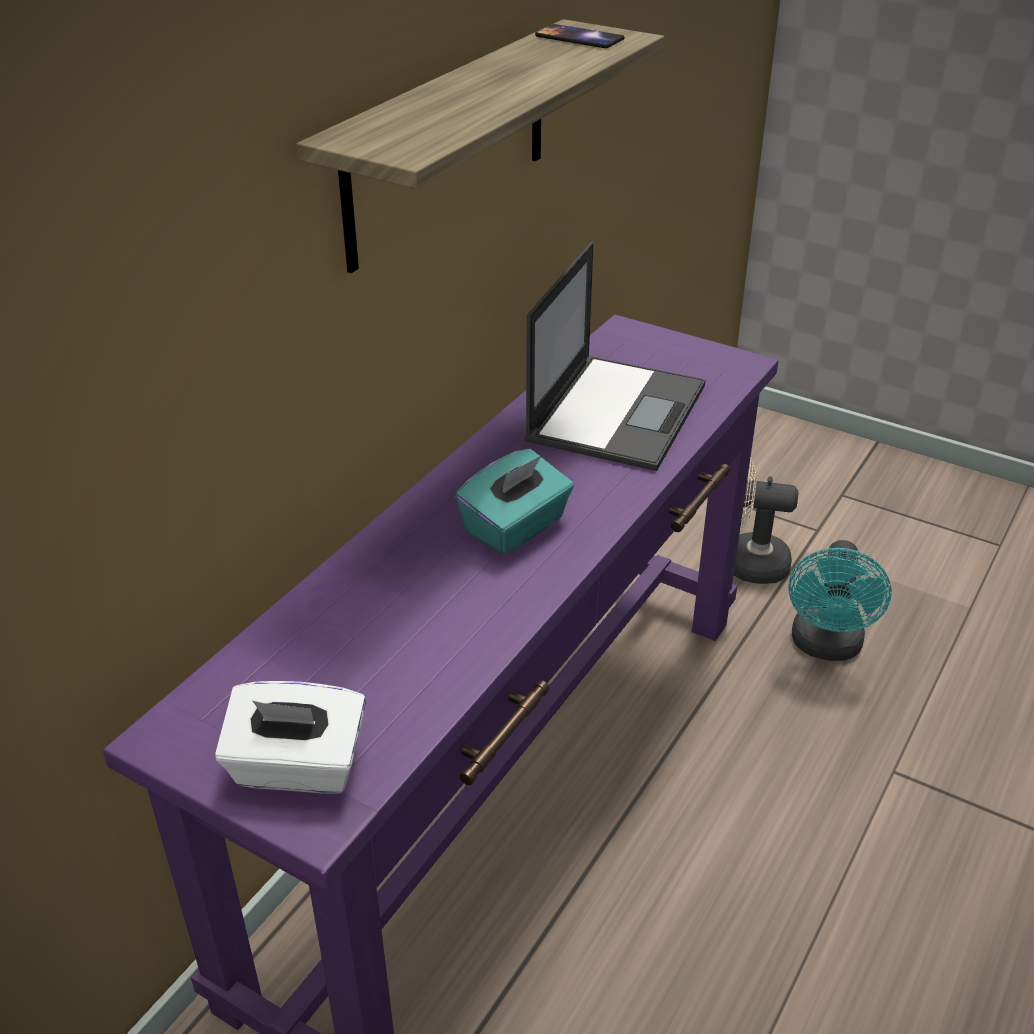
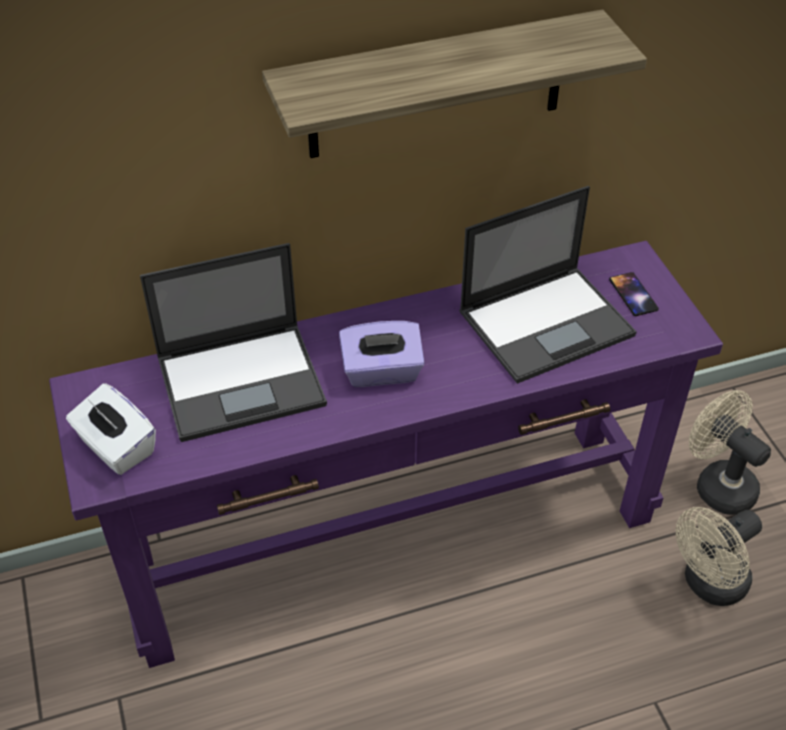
camera: 40 degrees right, 10 degrees up
(372, 614) = (243, 381): none -> laptop
(516, 528) = (382, 372): turquoise tissue box -> purple tissue box
(579, 38) = (578, 36): phone -> phone (633, 294)
(826, 647) = (708, 585): turquoise fan -> beige fan

